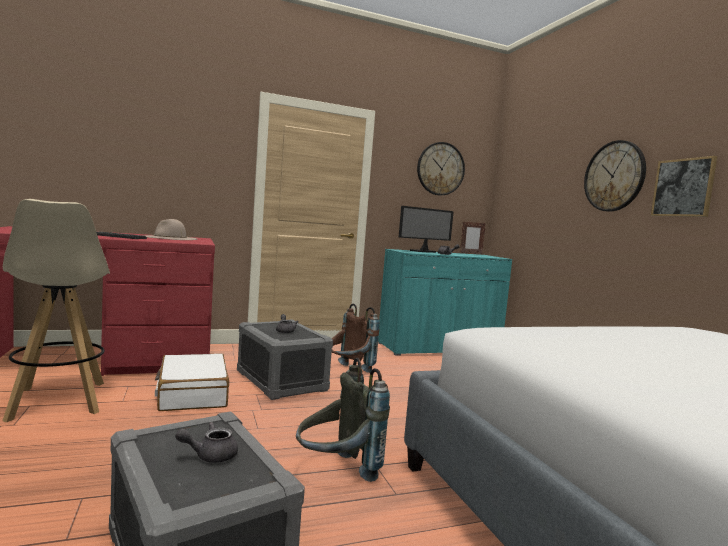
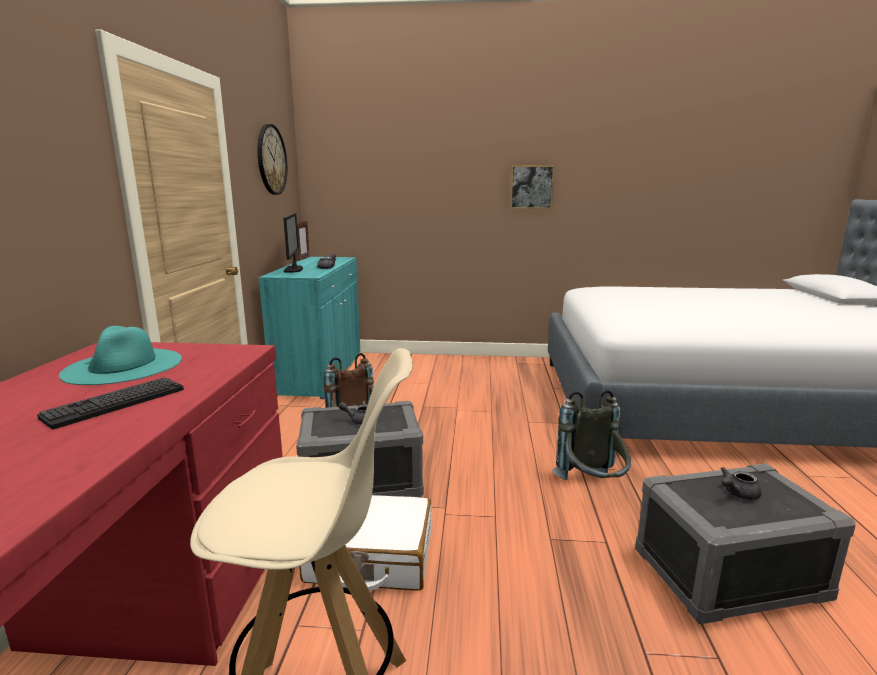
camera: 65 degrees left, 10 degrees up
(170, 238) = (123, 366): beige hat -> turquoise hat
(210, 455) = (737, 494): grey teapot -> grey teapot turned 60 degrees clockwise
(614, 176) = (469, 174): wall clock -> none

